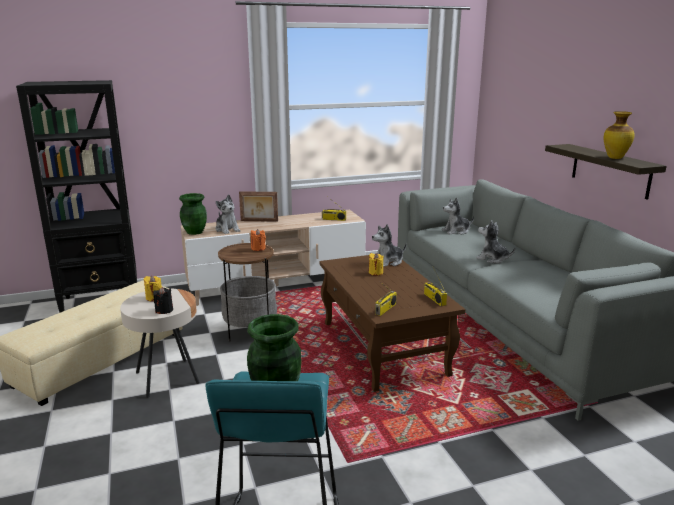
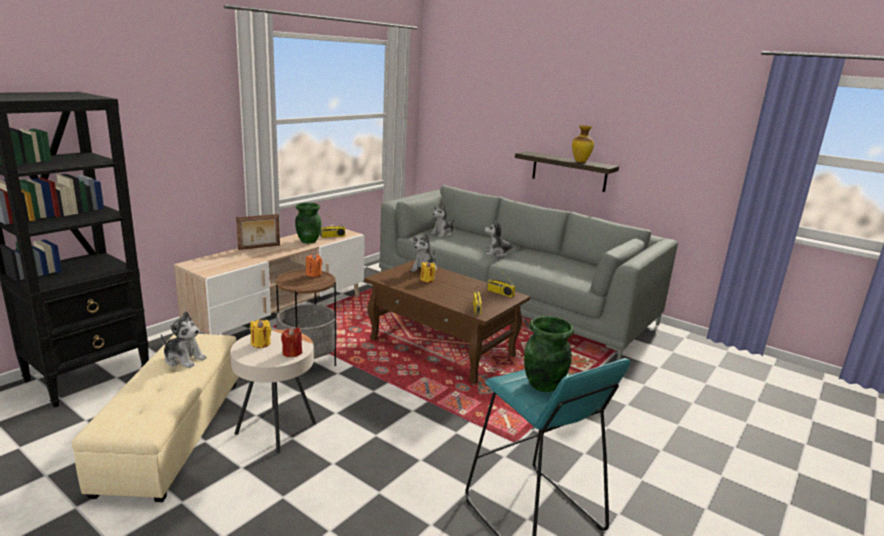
camera: 35 degrees left, 0 degrees up
(164, 310) = (292, 353): black candle -> red candle
(194, 232) = (204, 269): green vase -> green vase (308, 241)
(227, 229) = (238, 261): plush toy -> plush toy (184, 359)

